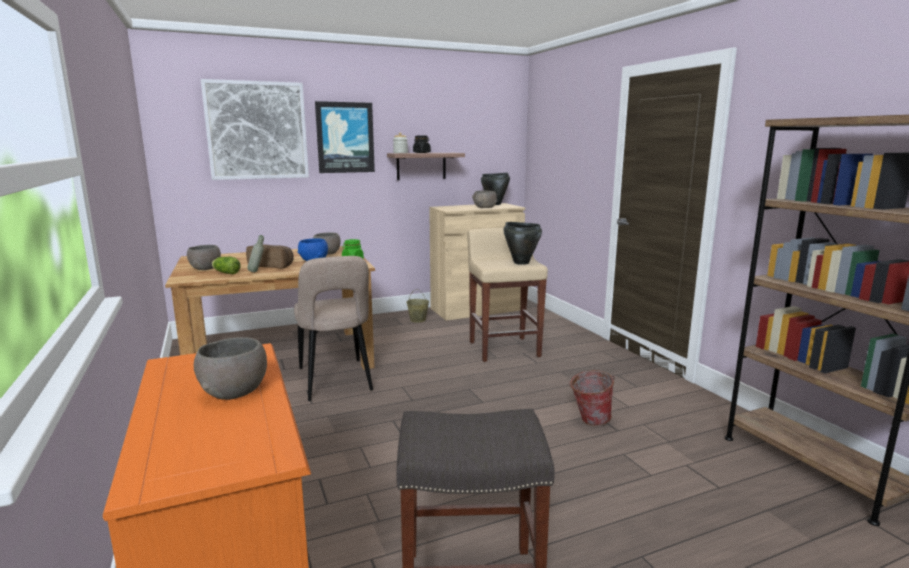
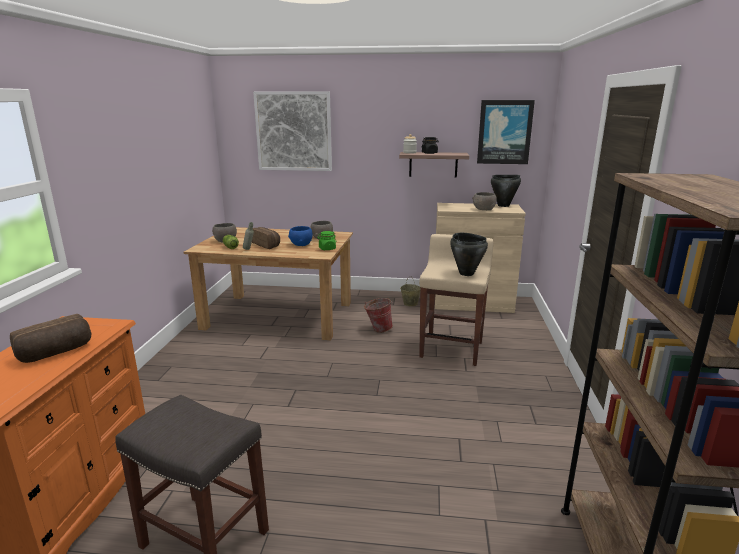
camera: 30 degrees right, 5 degrees up
(233, 390) = (56, 353): grey bowl -> bread
(335, 381) = (293, 345): beige chair -> none
(345, 137) = (364, 137): picture -> picture (504, 132)
(589, 421) = (445, 442): bucket -> bucket (378, 329)

